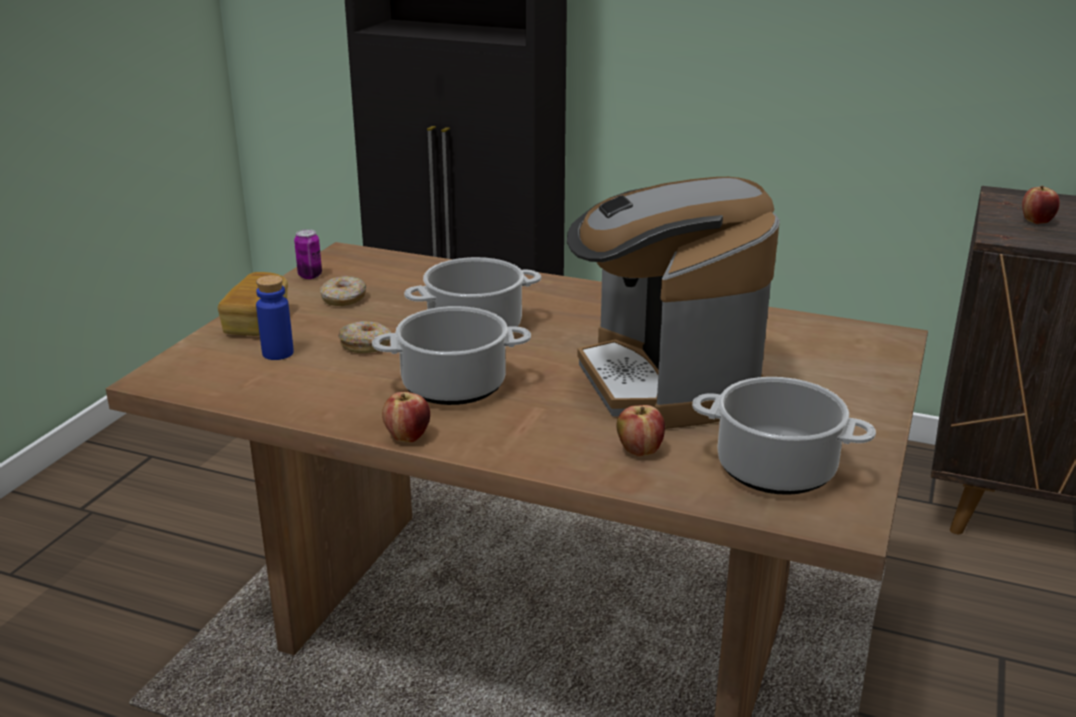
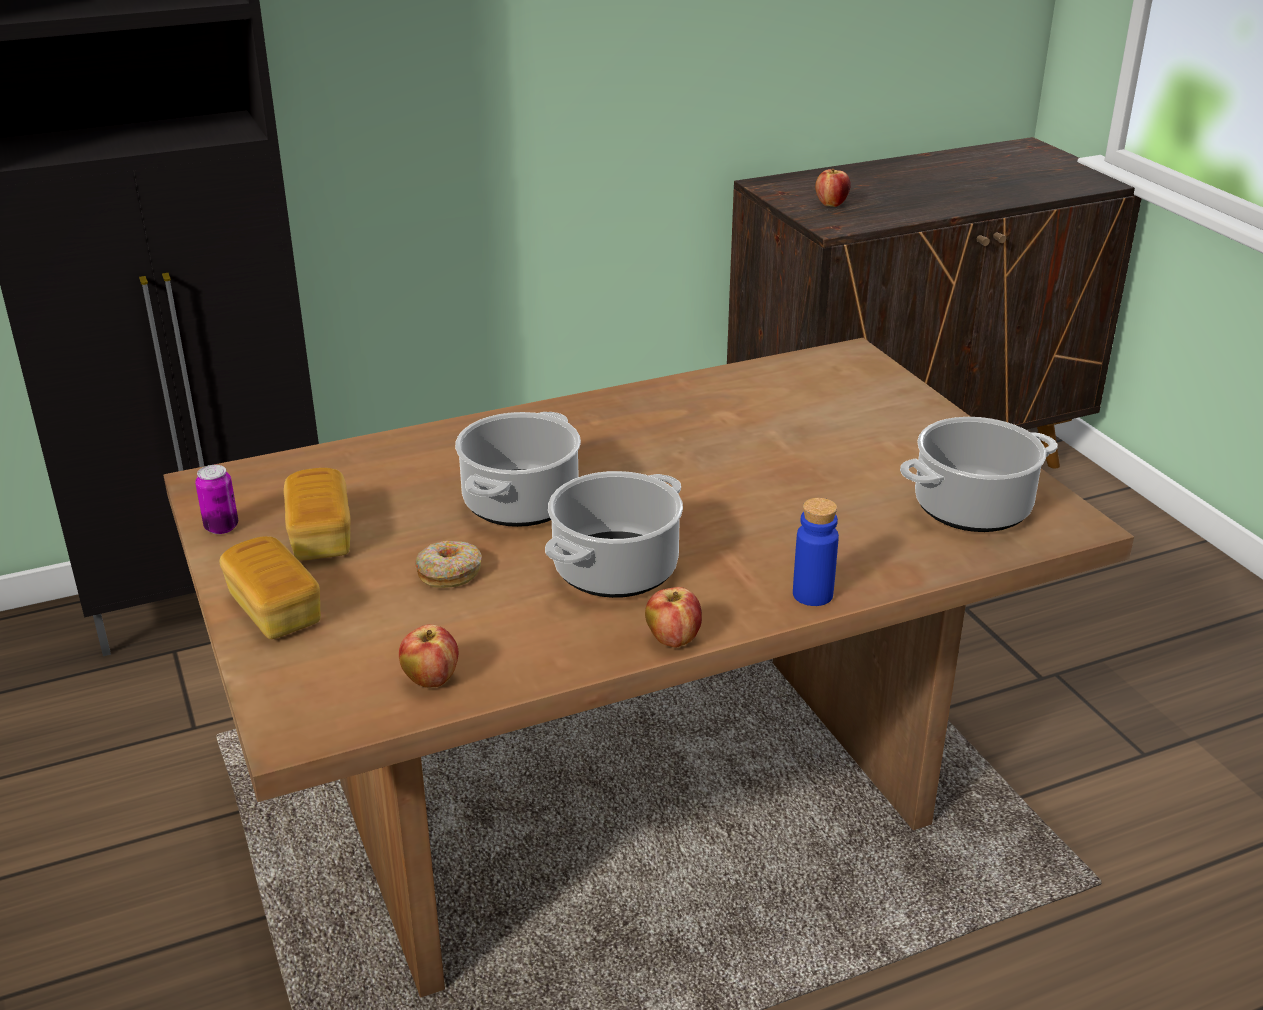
camera: 45 degrees left, 5 degrees up
(278, 353) = (374, 630): blue bottle -> blue bottle (812, 594)
(344, 299) = (320, 536): donut -> bread
(640, 451) = (865, 545): apple -> apple (431, 679)
(666, 382) = (773, 474): coffee machine -> none

